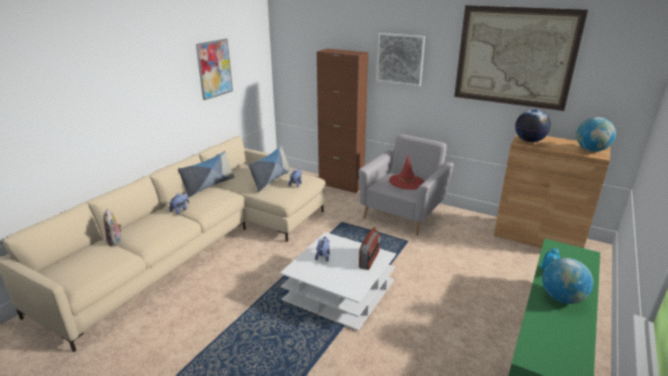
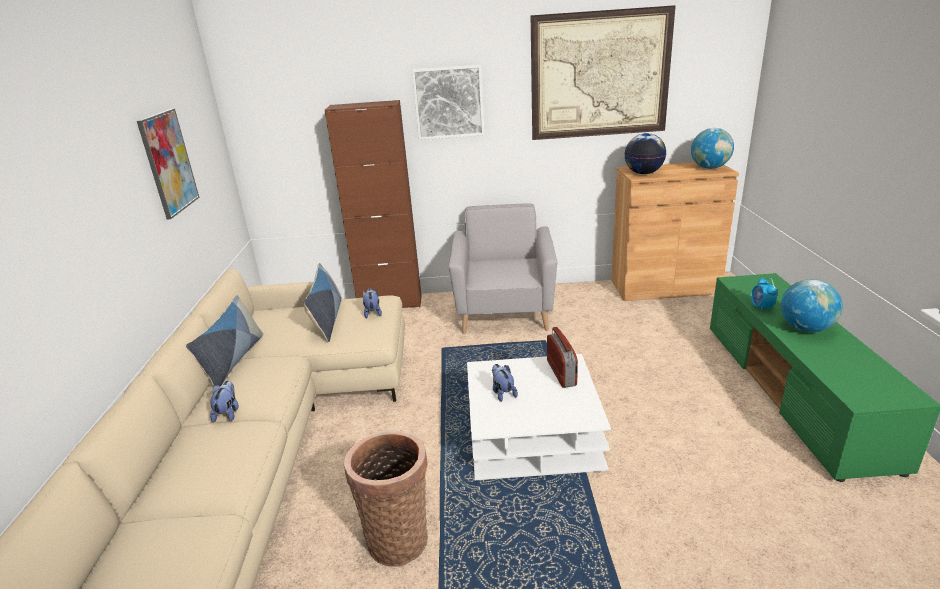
camera: 30 degrees left, 0 degrees up
(116, 242) = (162, 512): plush toy -> none
(220, 308) = (398, 537): none -> basket
(406, 182) = (508, 266): red hat -> none

